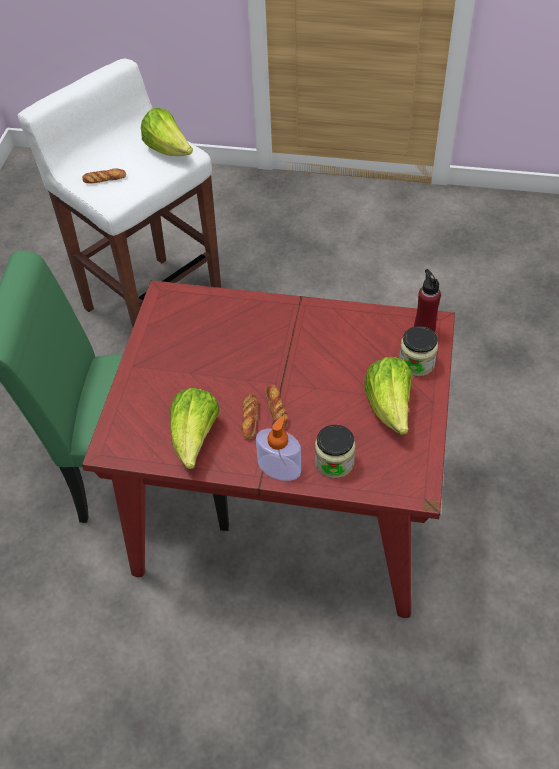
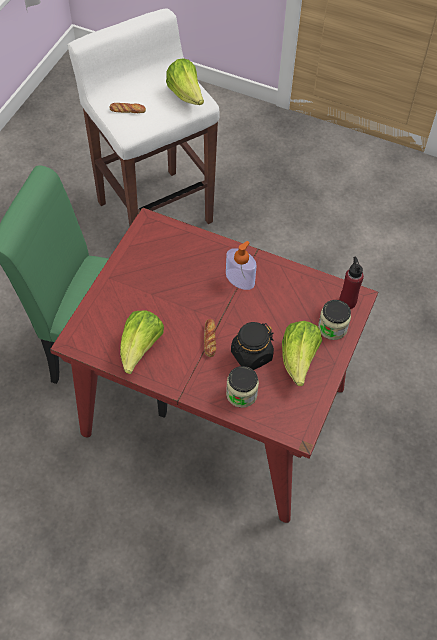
camera: 10 degrees right, 5 degrees up
(249, 418) = (187, 342): bread -> none
(279, 467) = (198, 388): soap dispenser -> soap dispenser (240, 279)
(331, 415) = (251, 355): none -> black jar

